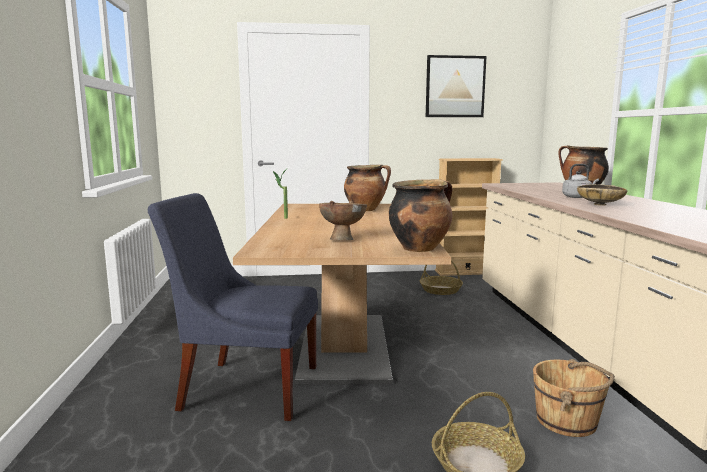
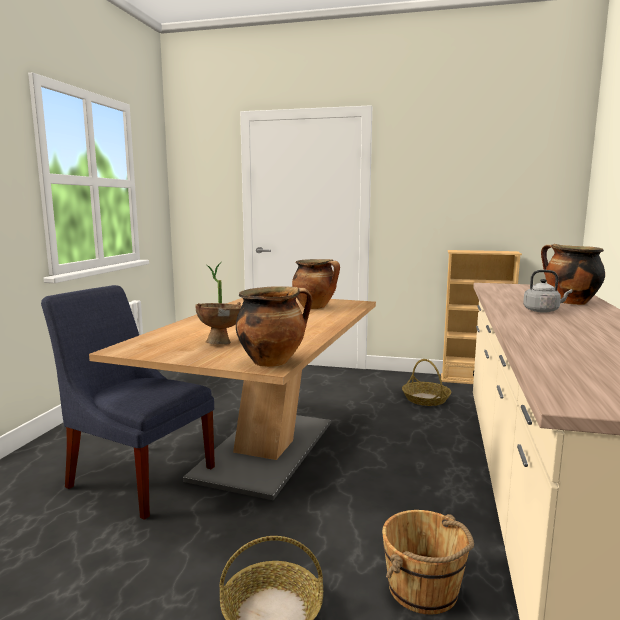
camera: 20 degrees right, 0 degrees up
(455, 87) = (469, 169): picture -> none
(600, 205) = (543, 325): beige bowl -> none

